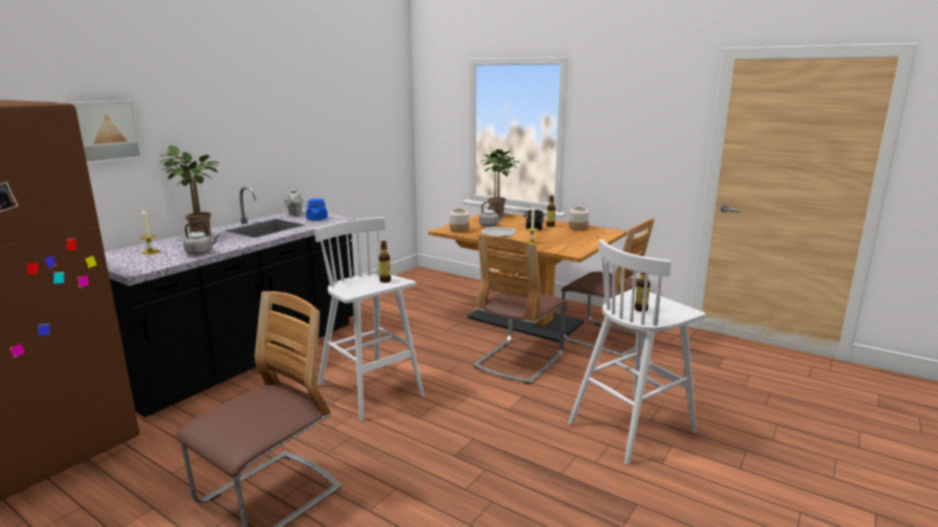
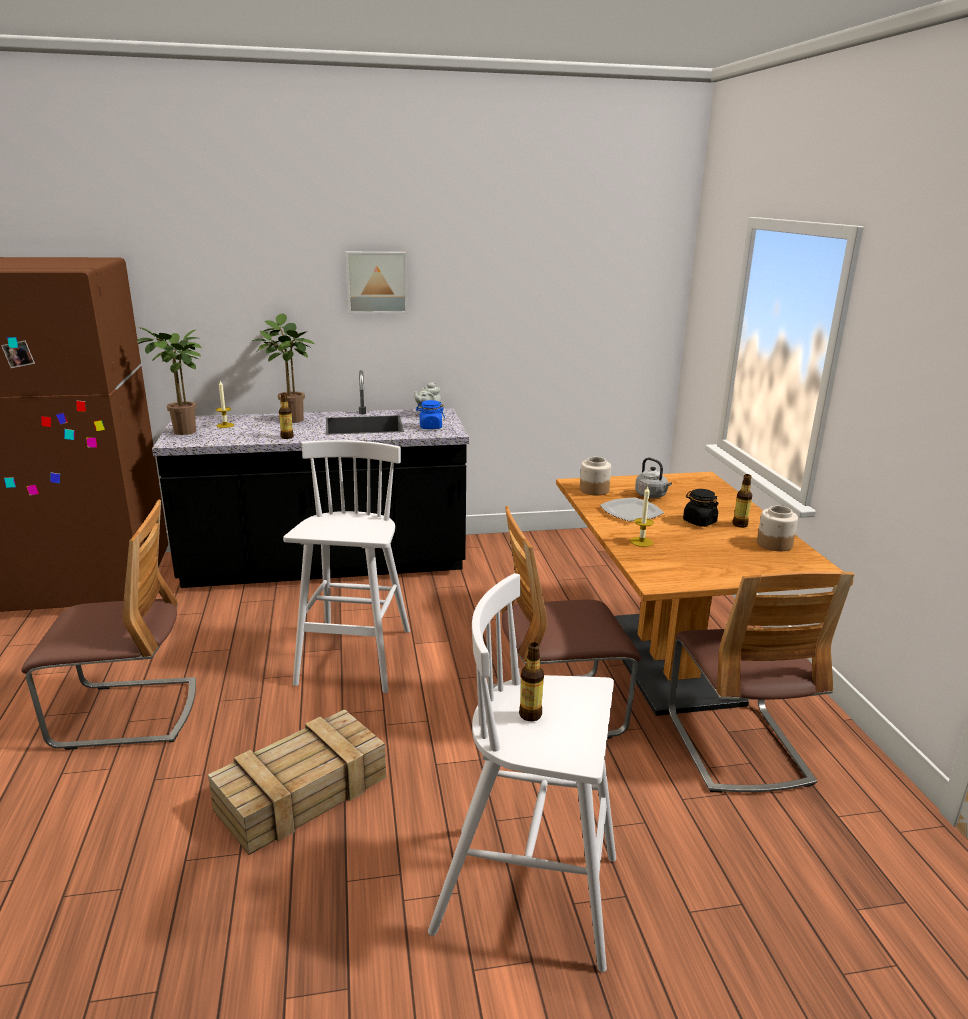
camera: 45 degrees right, 5 degrees up
(105, 131) = (214, 293): picture -> picture (376, 282)
(201, 252) = (250, 438): grey kettle -> none
(385, 280) = (365, 529): bottle -> bottle (287, 437)
(469, 458) = (304, 791): none -> crate
(499, 216) = (700, 485): potted plant -> potted plant (184, 433)

